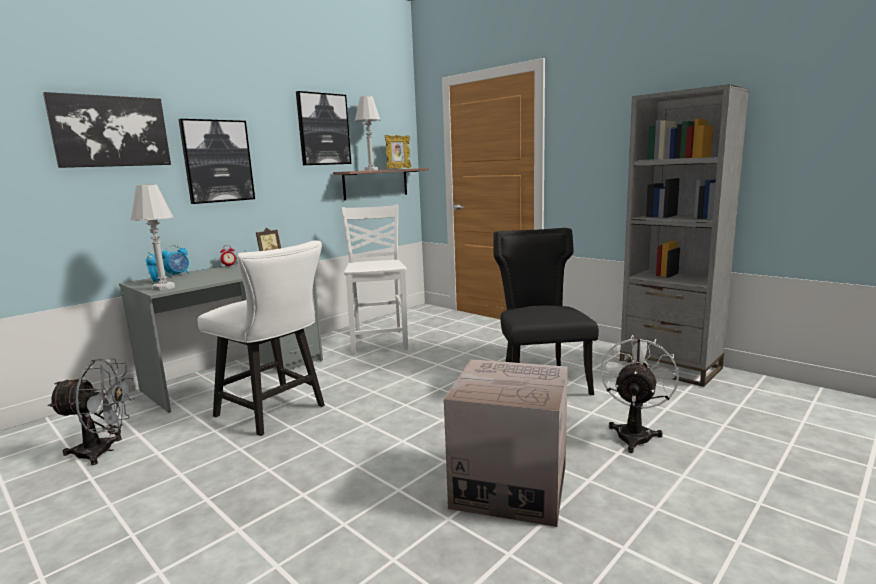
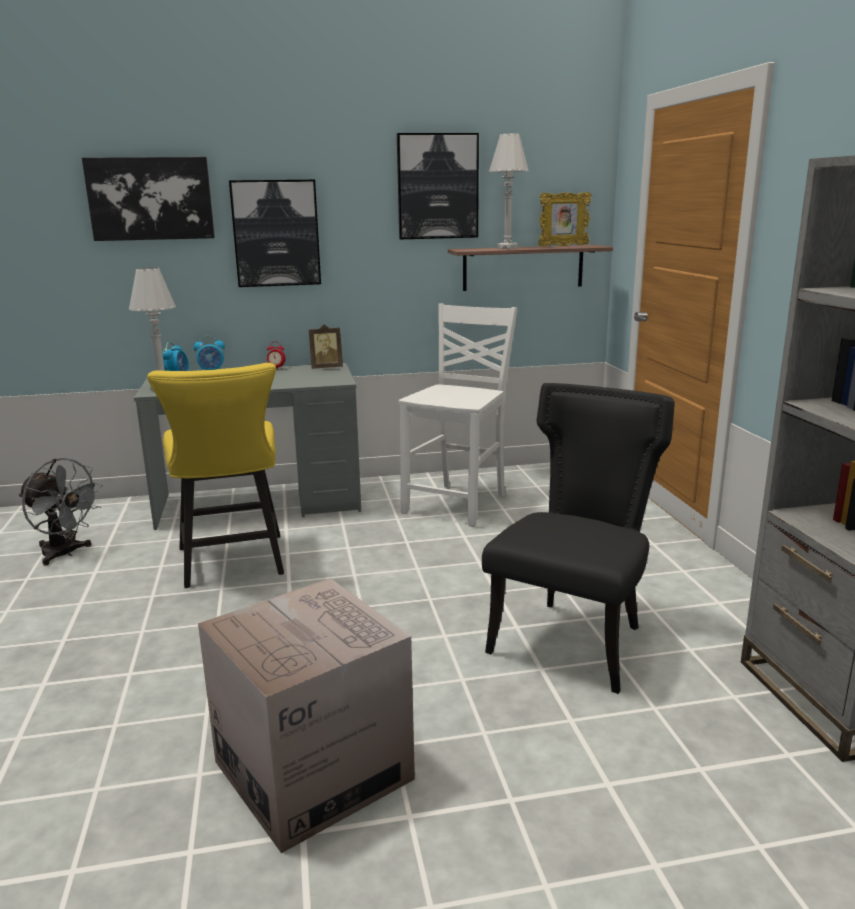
camera: 35 degrees right, 5 degrees up
(276, 412) = (233, 564): white chair -> yellow chair
(634, 433) = (581, 783): white fan -> none

